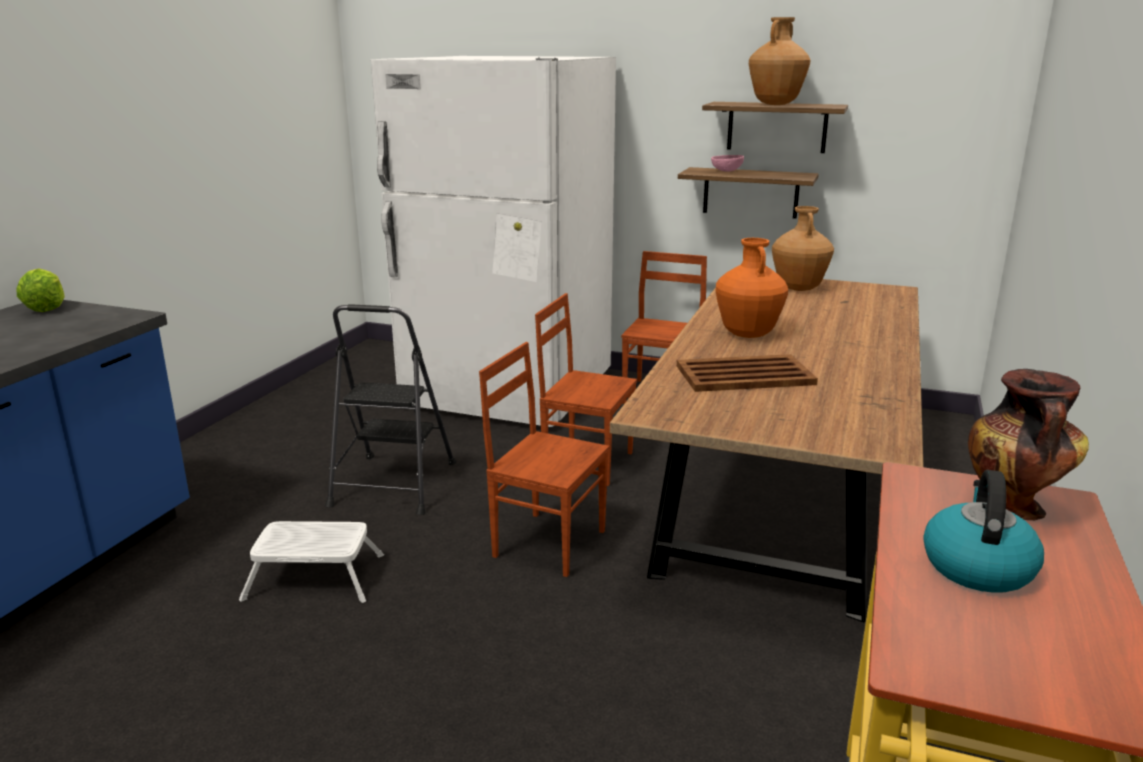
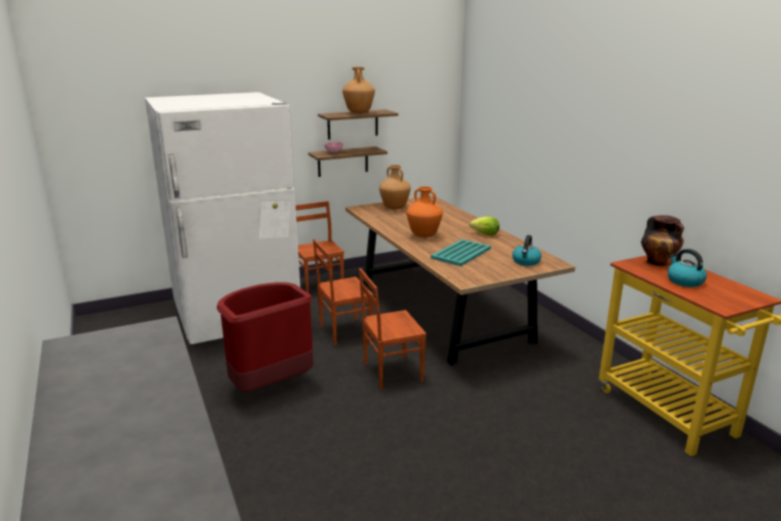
camera: 45 degrees left, 0 degrees up
(46, 308) = (78, 343): lettuce -> lettuce (485, 234)
(314, 577) = (317, 442): white step ladder -> none
(392, 485) = (269, 385): black step ladder -> red trash can
(746, 375) = (461, 253): brown tray -> turquoise tray
(832, 425) = (526, 261): none -> kettle

